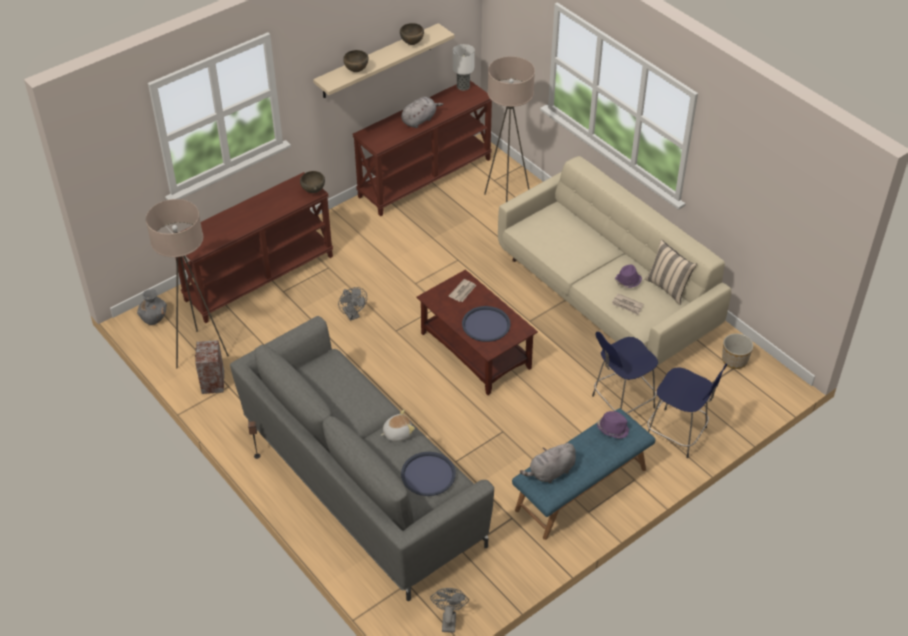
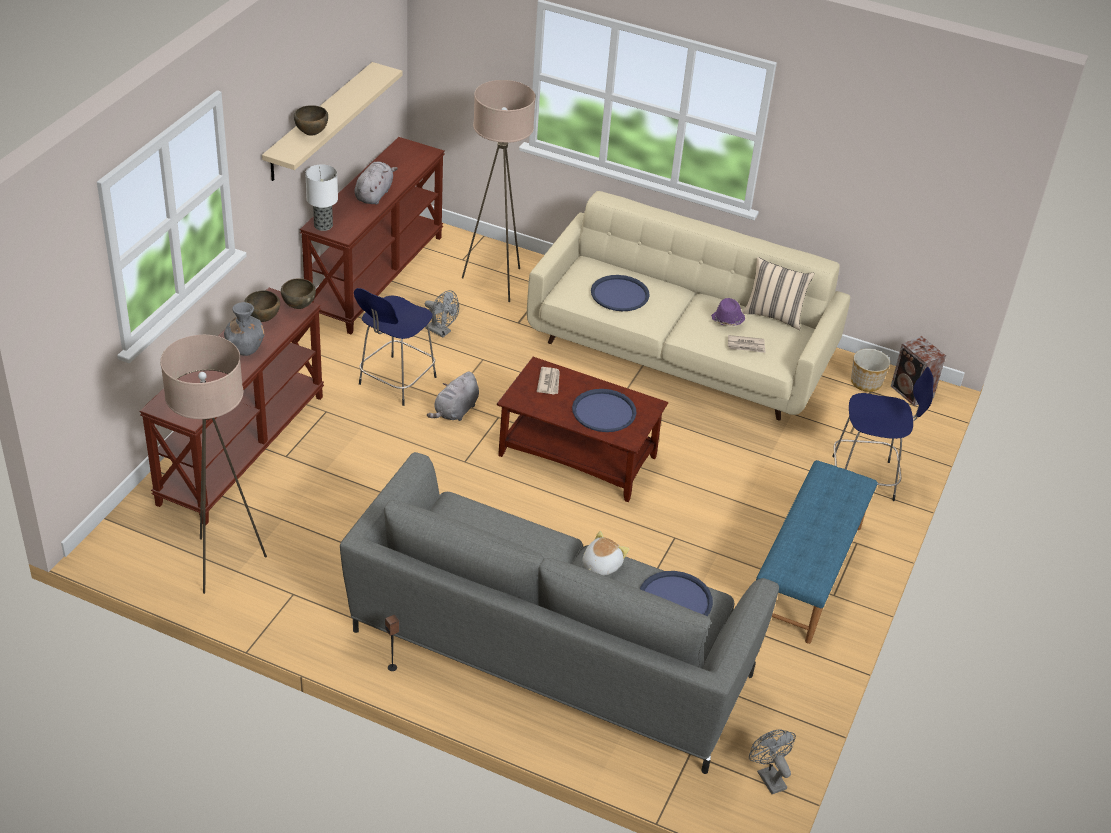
camera: 30 degrees left, 5 degrees down
(154, 318) = (127, 540): grey vase -> grey vase (245, 347)
(212, 383) = (267, 596): speaker -> speaker (912, 393)
(352, 315) = (398, 459): grey fan -> grey fan (441, 332)
(412, 43) = (358, 90): brown bowl -> brown bowl (263, 319)
(463, 86) = (400, 146): table lamp -> table lamp (323, 225)
(550, 472) = (798, 554): grey plush toy -> grey plush toy (455, 411)
(560, 239) = (619, 294): none -> blue tray
(612, 429) = (828, 484): purple hat -> none
(621, 402) = (782, 464): blue stool -> blue stool (395, 382)

